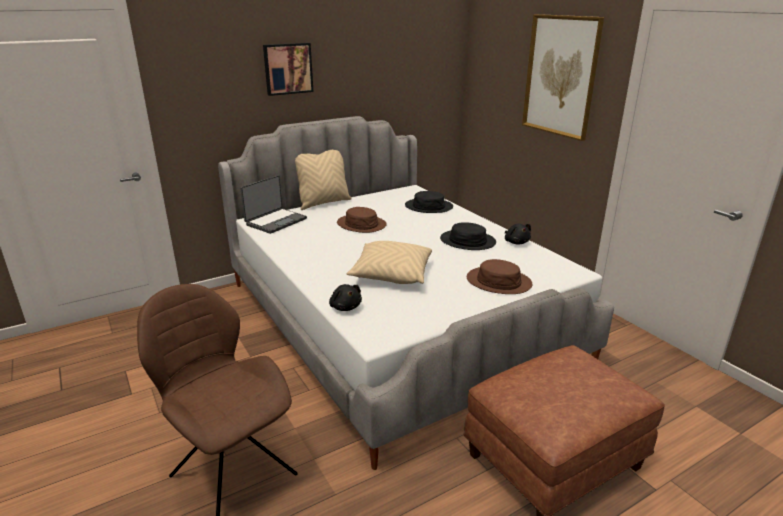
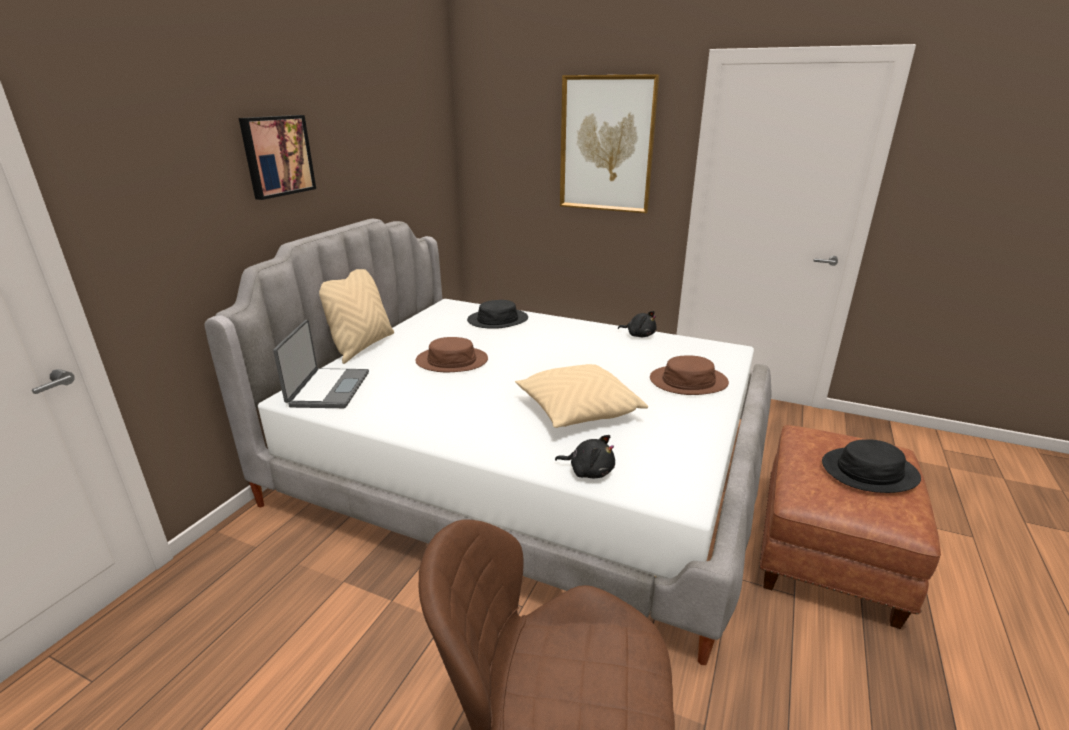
camera: 35 degrees left, 0 degrees up
(467, 241) = (595, 347): black hat -> black hat (869, 471)

